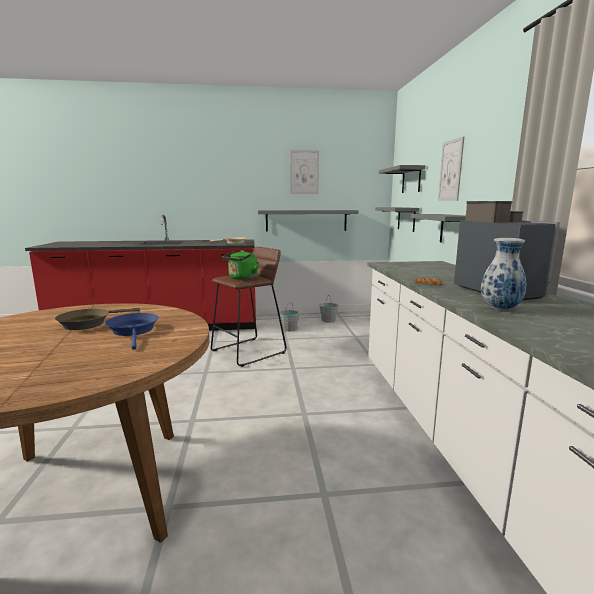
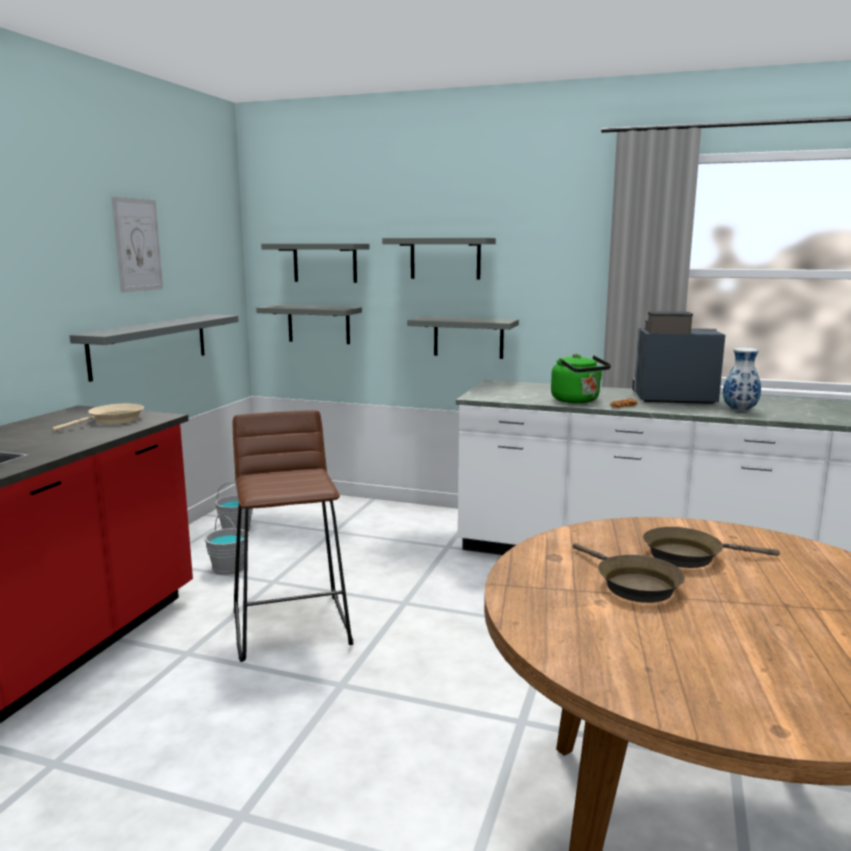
camera: 65 degrees left, 0 degrees up
(134, 331) = (688, 556): blue frying pan -> brown frying pan
(242, 278) = (299, 481): green kettle -> green kettle (577, 401)
(450, 170) = (445, 258): picture -> grey shelf

